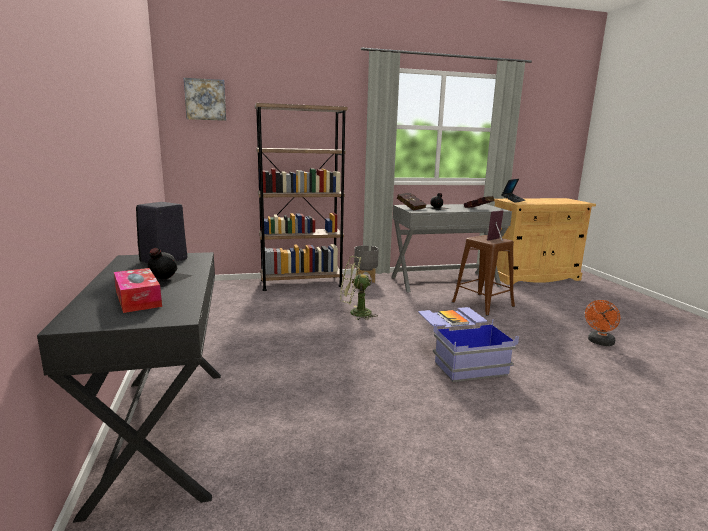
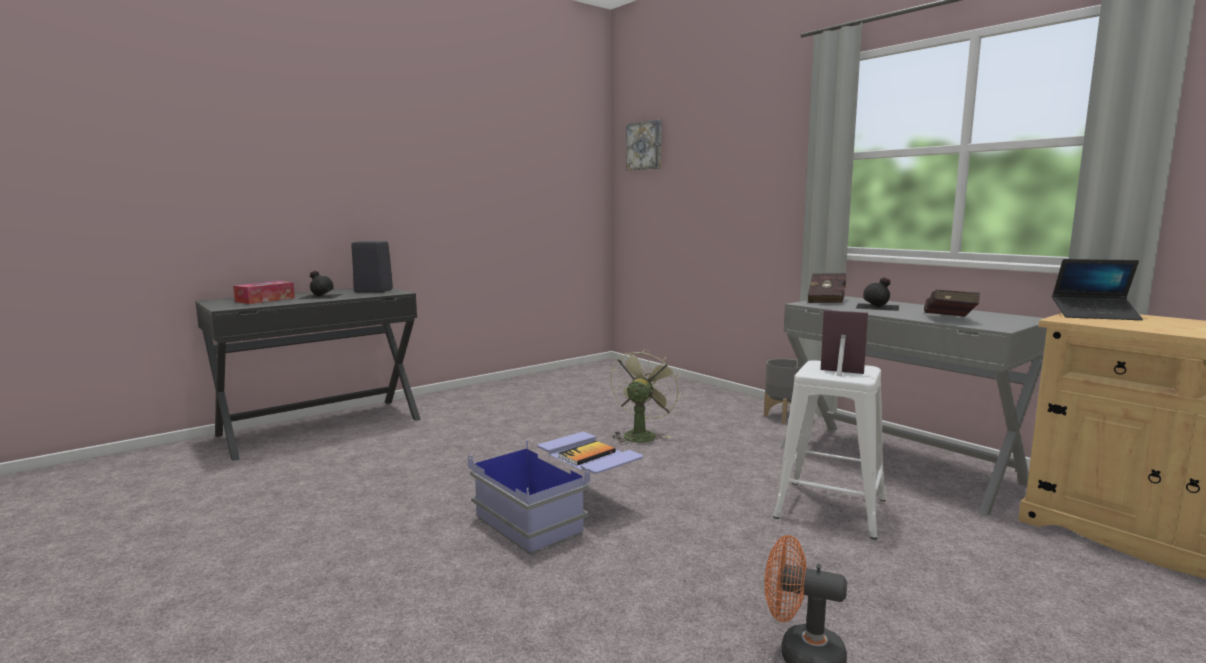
camera: 65 degrees right, 5 degrees down
(301, 283) = (701, 394): brown bookcase -> none
(355, 313) = (641, 435): green fan -> green fan turned 45 degrees clockwise
(482, 304) = (830, 508): brown stool -> white stool

